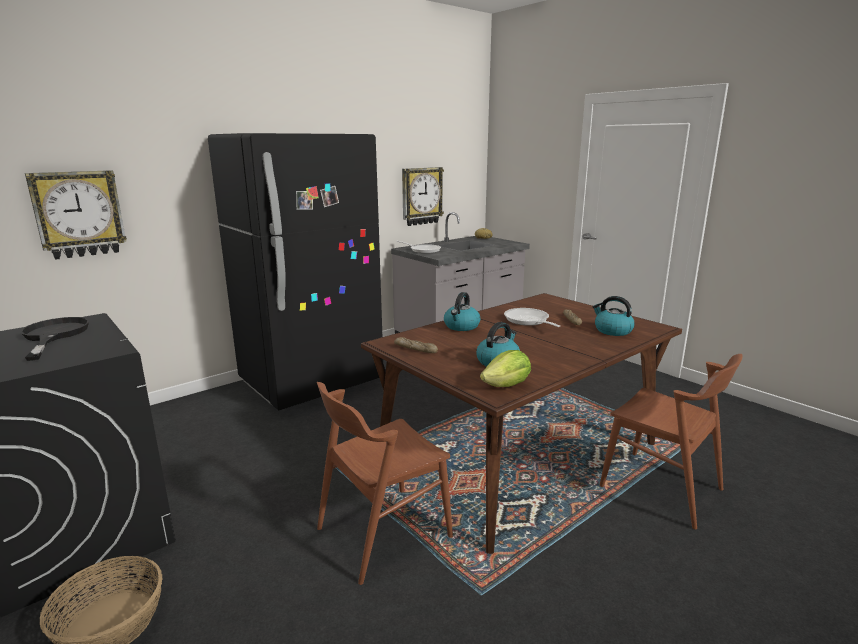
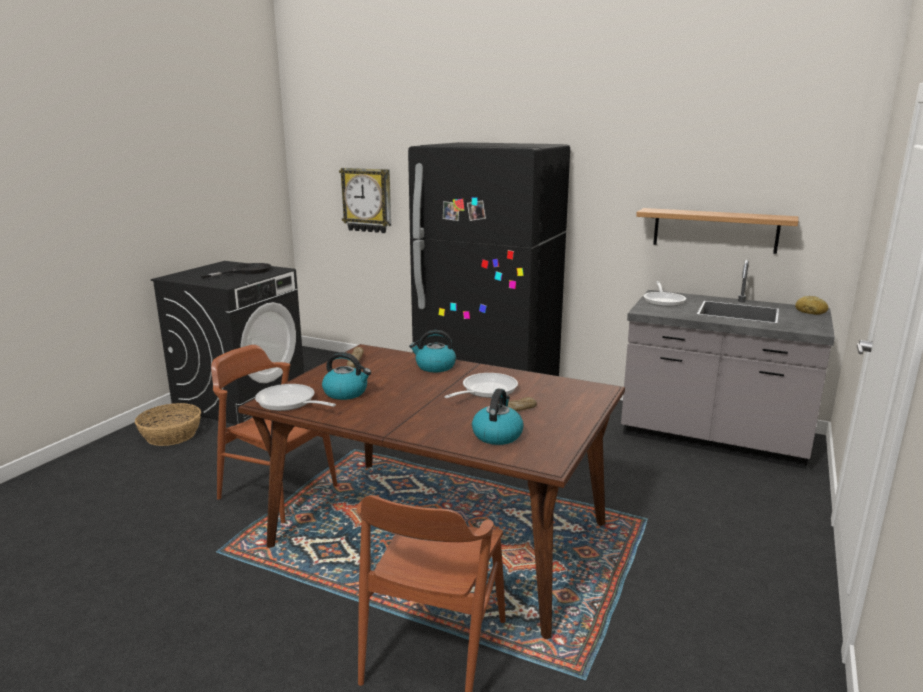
camera: 65 degrees right, 0 degrees up
(421, 196) = (715, 230): wall clock -> shelf
(507, 385) = (289, 403): lettuce -> frying pan

